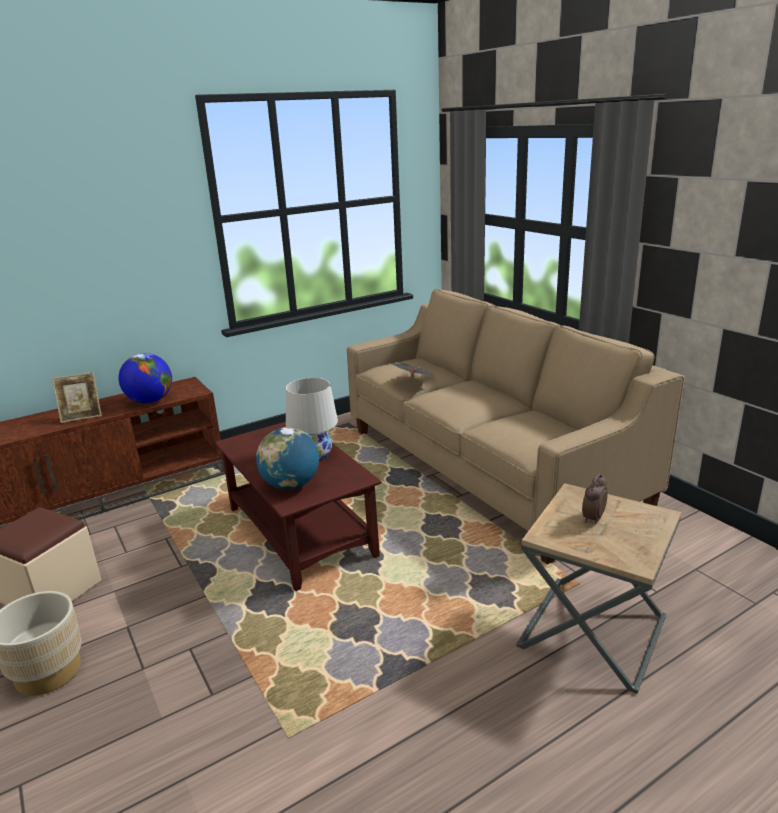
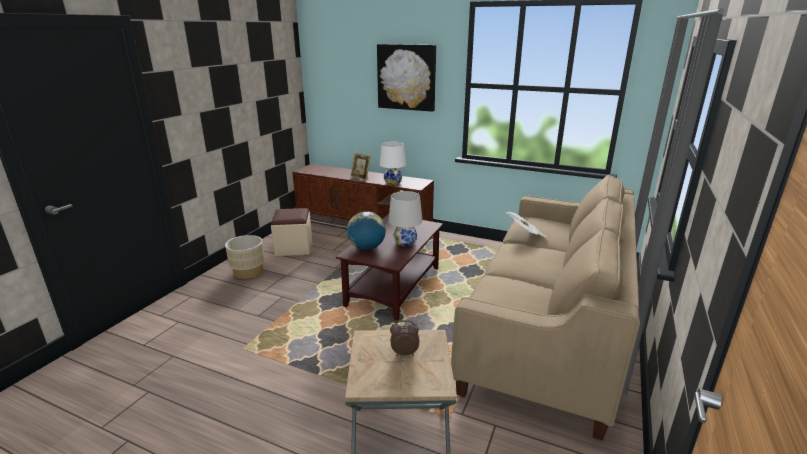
camera: 55 degrees right, 0 degrees up
(110, 224) = (406, 77): none -> picture
(150, 401) = (393, 182): globe -> white table lamp

